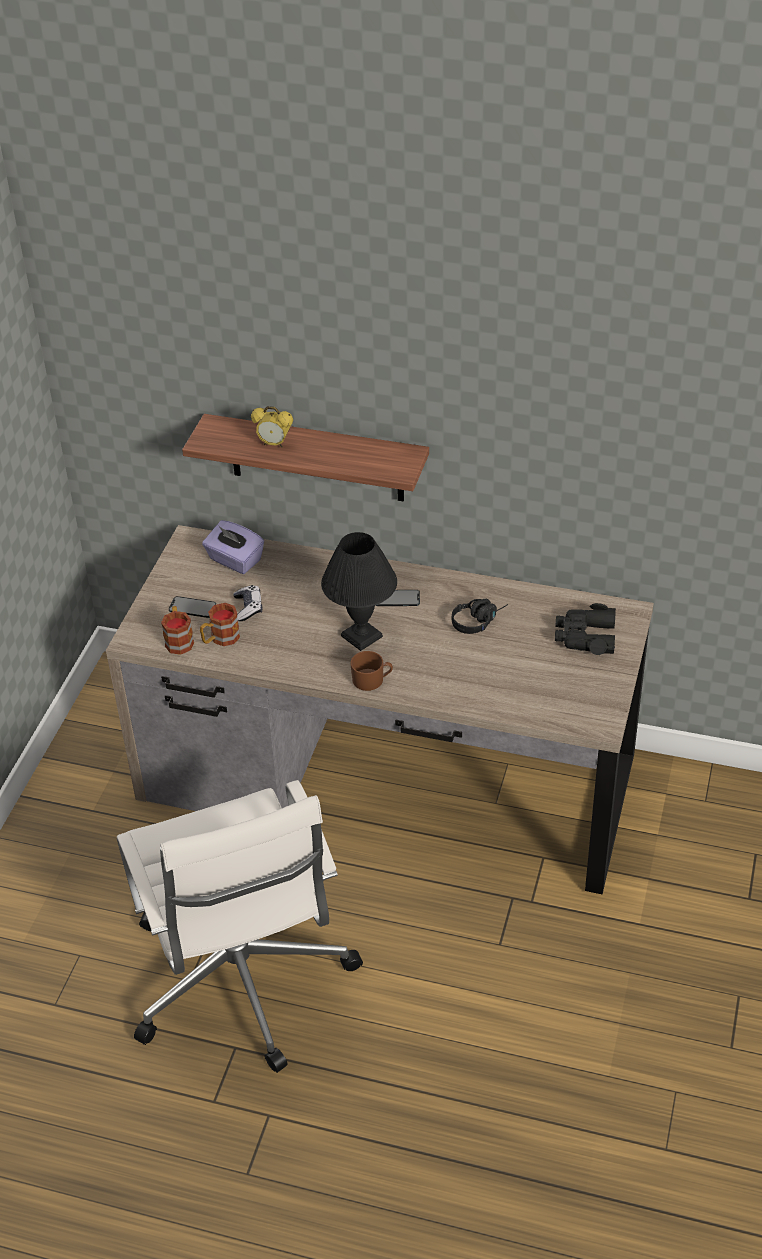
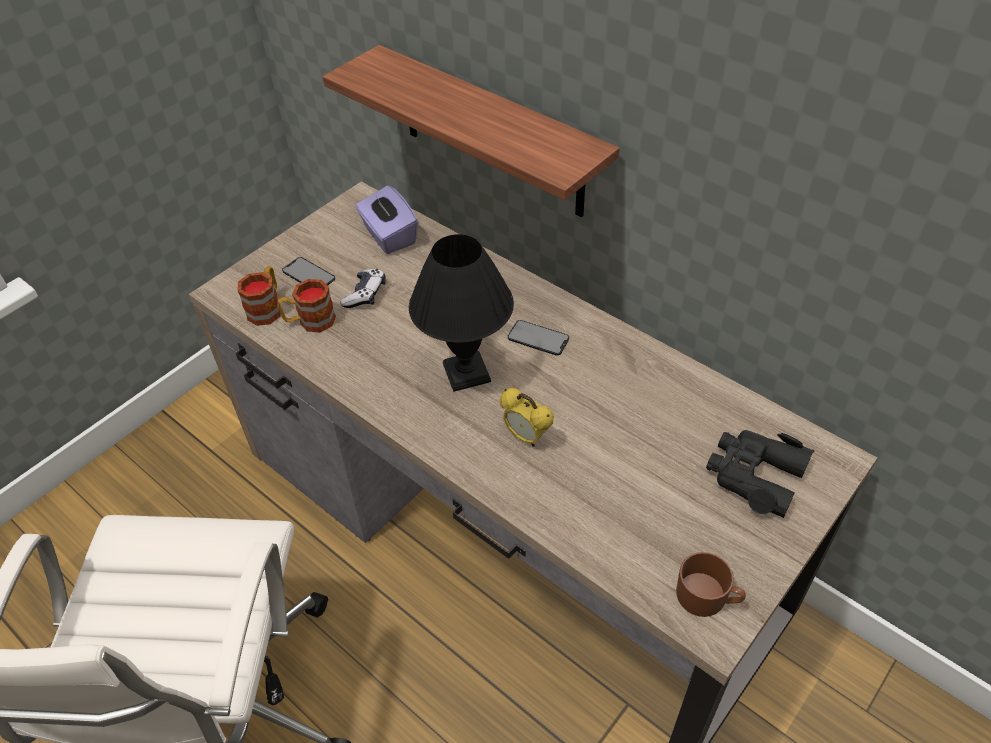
camera: 25 degrees right, 5 degrees up
(274, 444) = (428, 96): alarm clock -> alarm clock (526, 437)
(372, 680) = (442, 436): brown mug -> brown mug (707, 597)
(479, 620) = (622, 401): black headphones -> none

